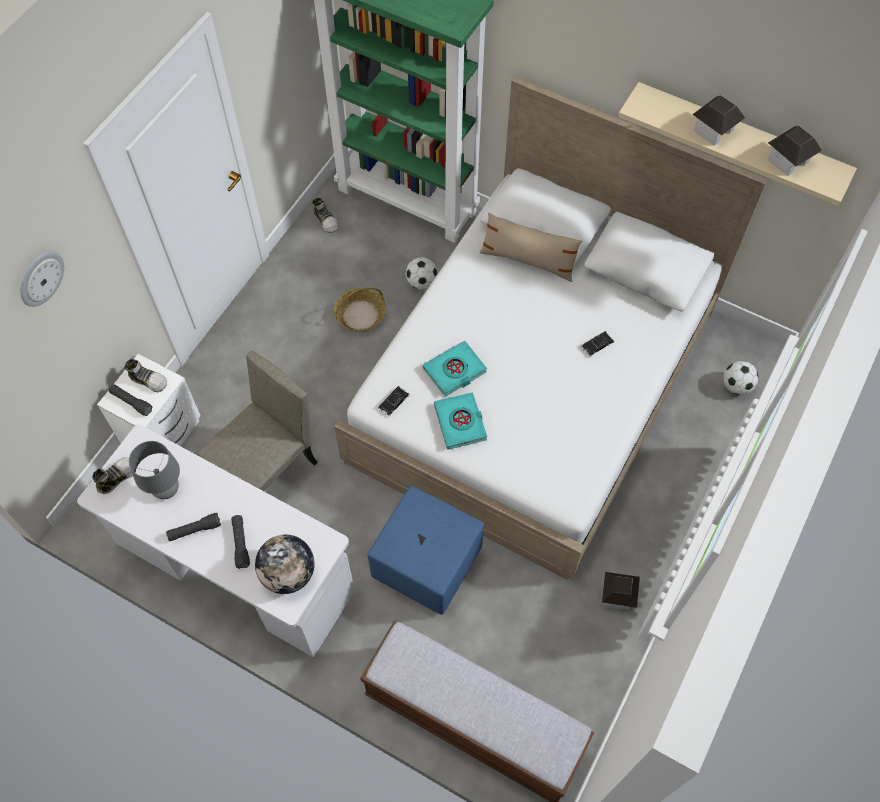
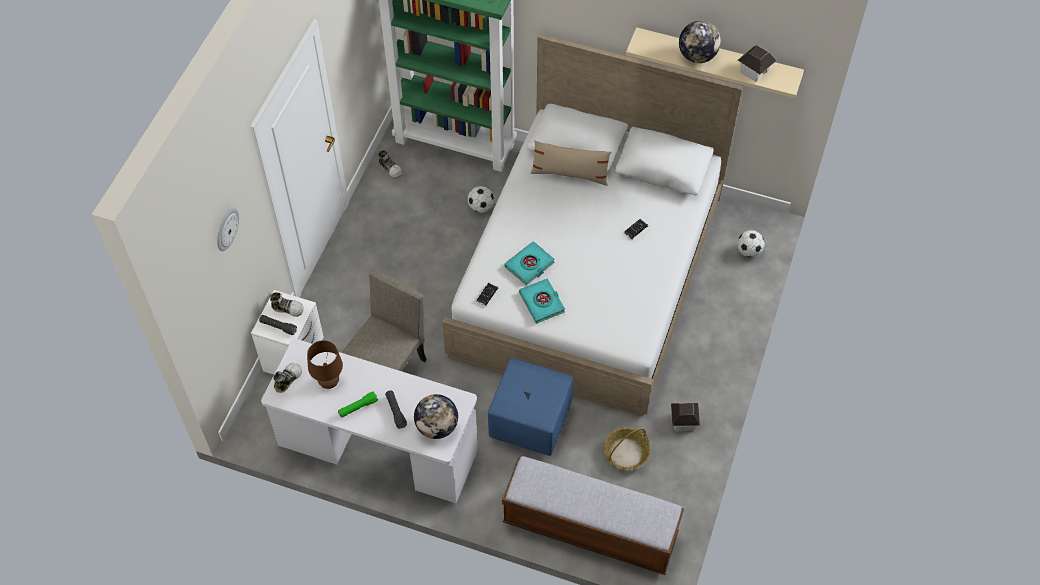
camera: 10 degrees left, 5 degrees down
(166, 490) = (329, 382): grey table lamp -> brown table lamp
(195, 530) = (358, 407): black flashlight -> green flashlight
(360, 315) = (436, 240): basket -> basket (626, 452)
(713, 131) = (697, 56): toy house -> globe

